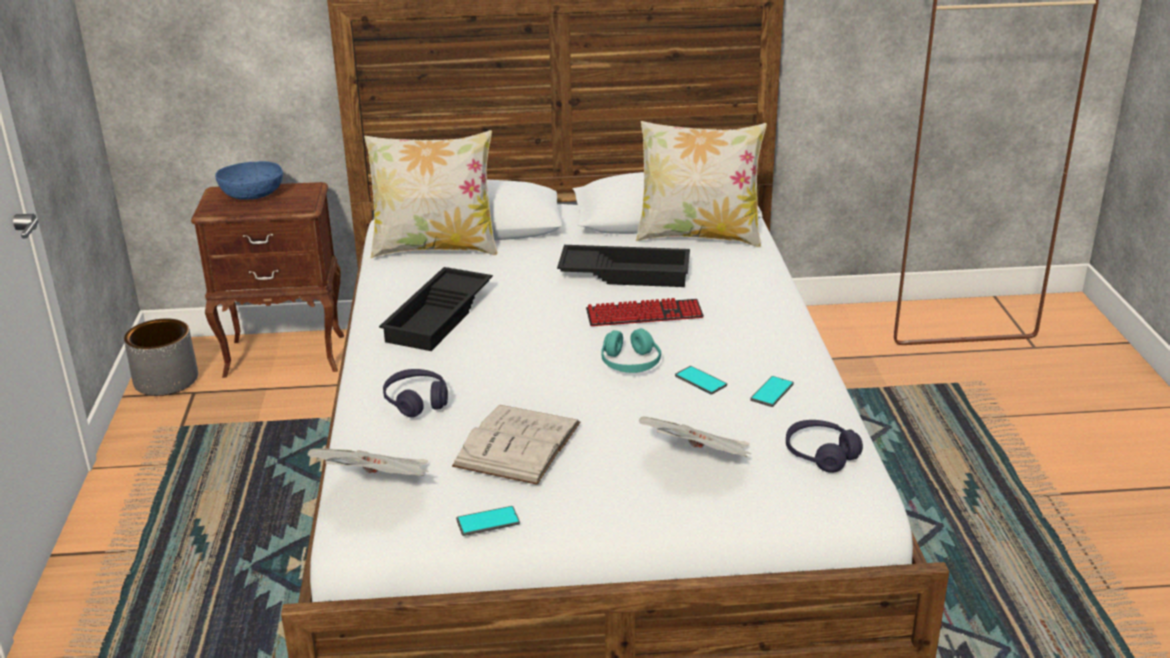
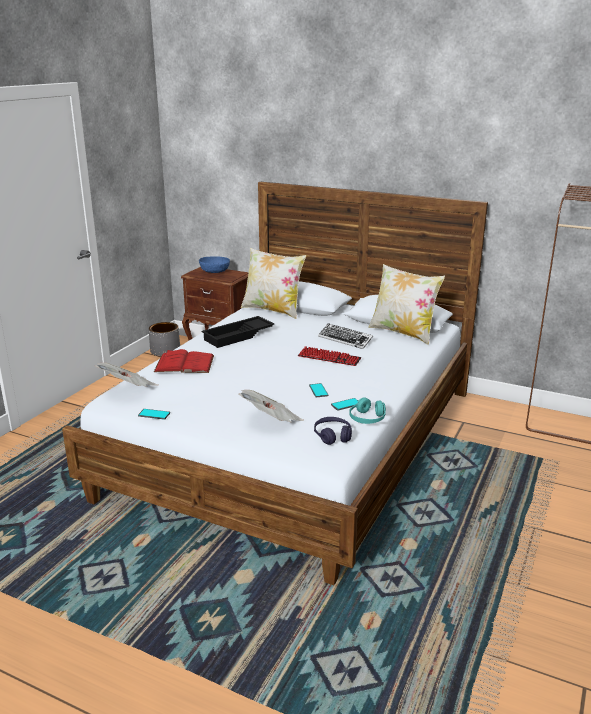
camera: 30 degrees right, 5 degrees down
(416, 401) = (184, 363): purple headphones -> red book
(517, 444) = (202, 390): white book -> none
(626, 273) = (345, 339): black tray -> keyboard
(630, 363) = (295, 375): turquoise headphones -> turquoise headphones (367, 419)

